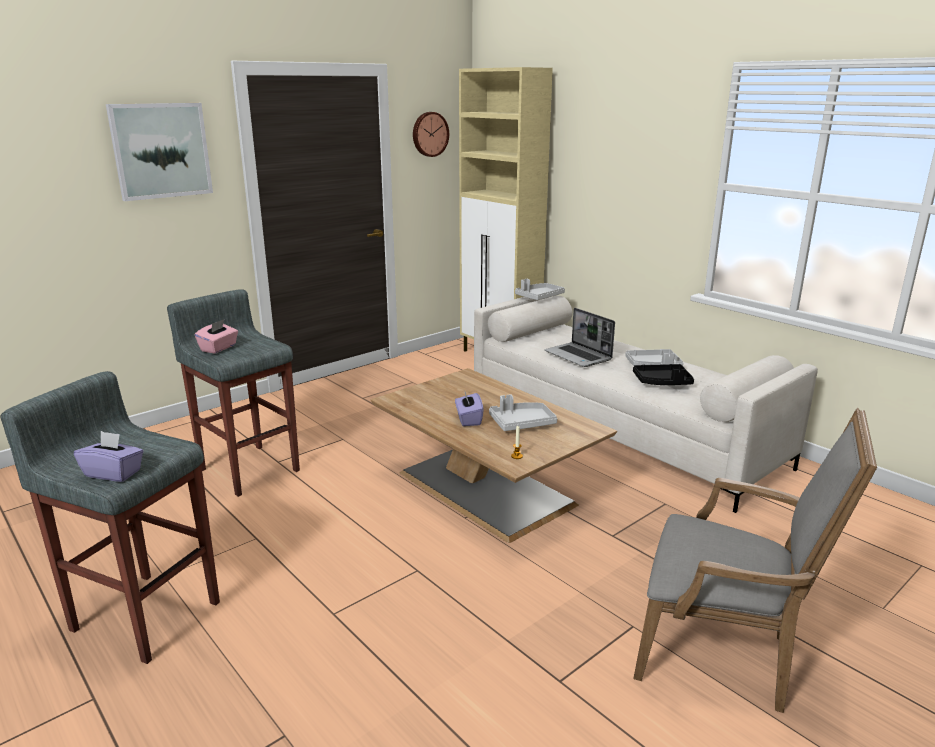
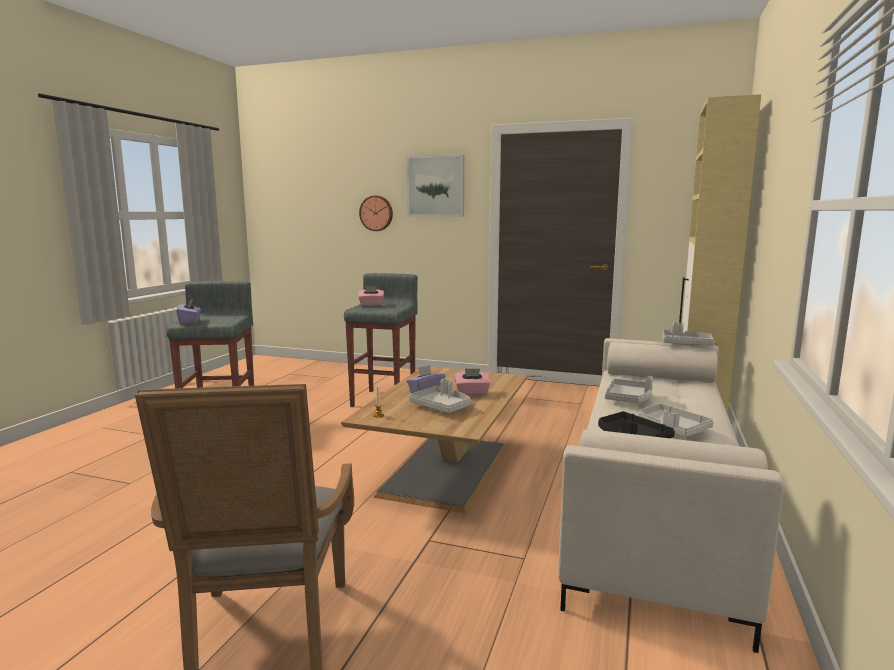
camera: 60 degrees right, 10 degrees down
(429, 134) = (679, 181): wall clock -> wall clock (376, 213)
(495, 402) = (472, 393): none -> pink tissue box
(579, 356) = (628, 399): laptop -> grey tray

